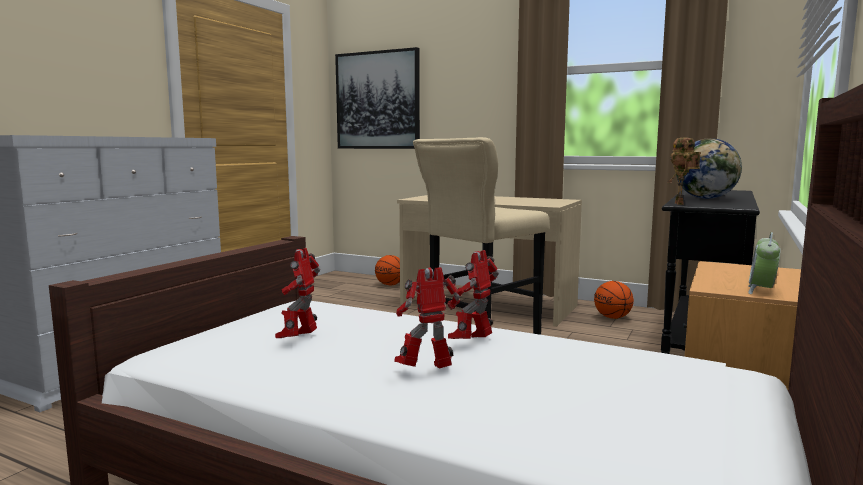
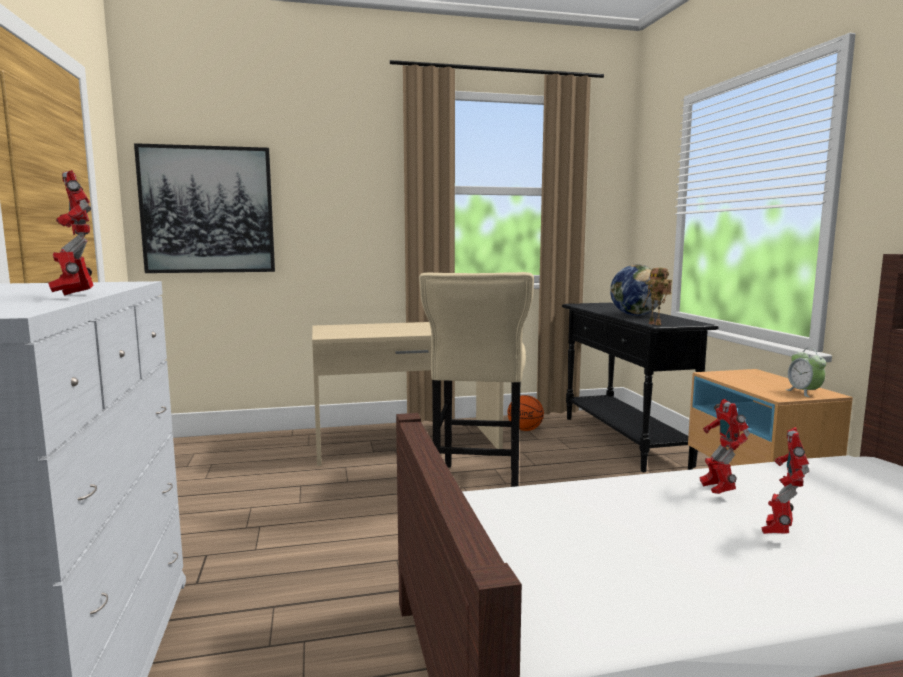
camera: 40 degrees left, 0 degrees up
(299, 339) = (604, 543): toy robot -> toy robot (76, 296)
(390, 285) = (258, 443): basketball -> none

